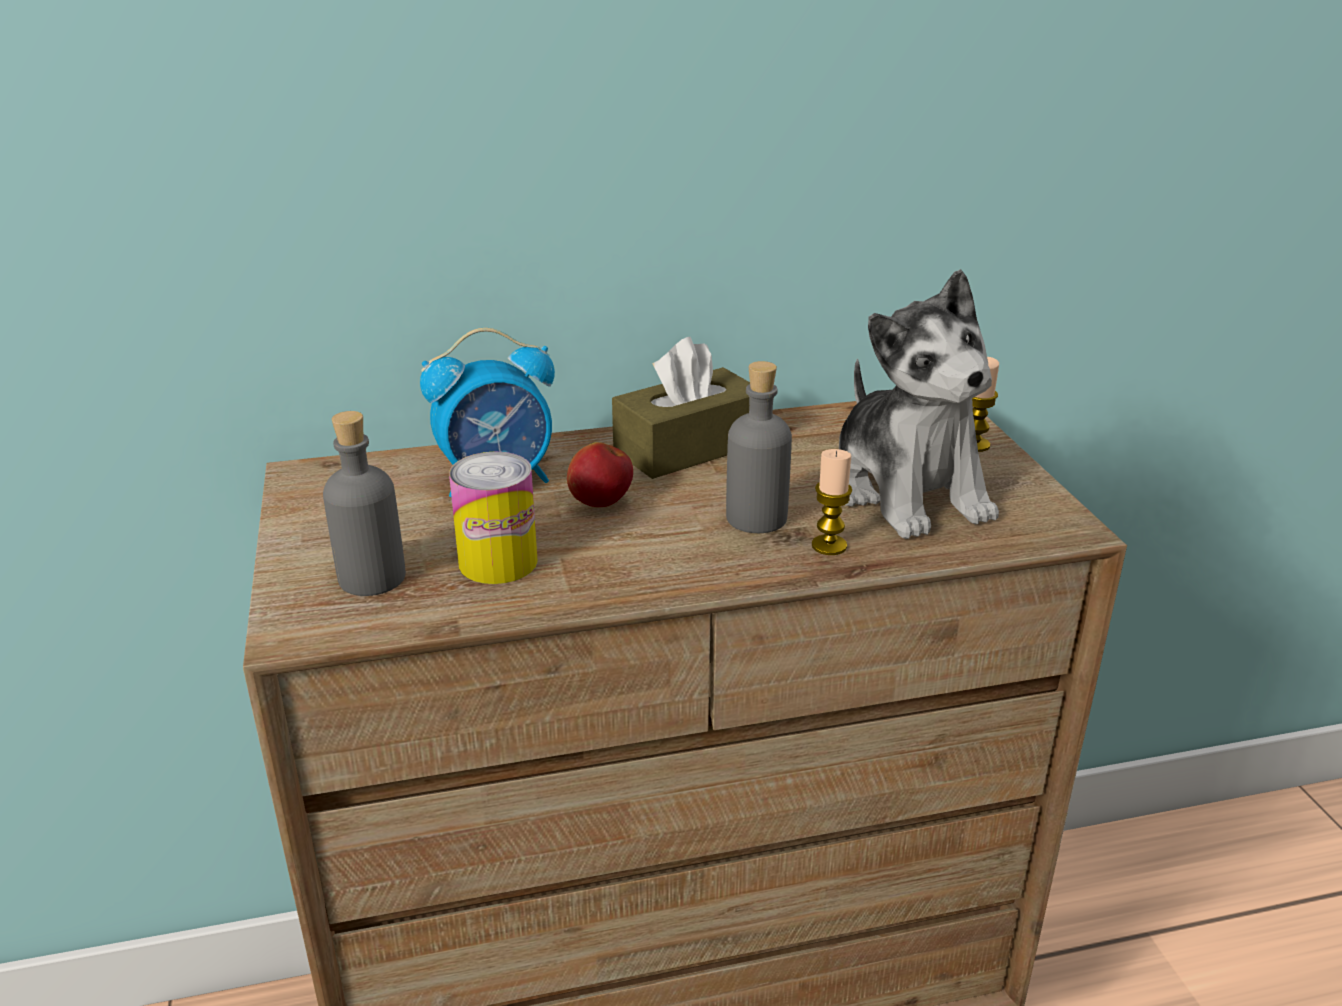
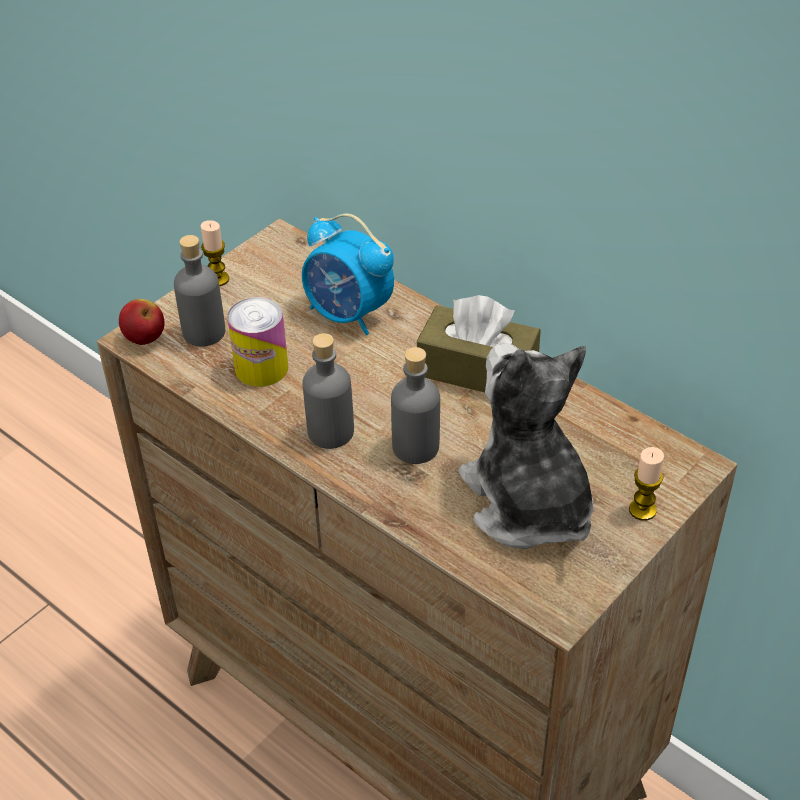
camera: 55 degrees right, 15 degrees up
(600, 502) = (366, 370): apple -> apple (145, 339)
(667, 557) = (330, 432): none -> grey bottle
(829, 546) = (413, 496): candle -> candle (218, 279)
(908, 491) = (528, 503): plush toy -> plush toy turned 120 degrees clockwise

